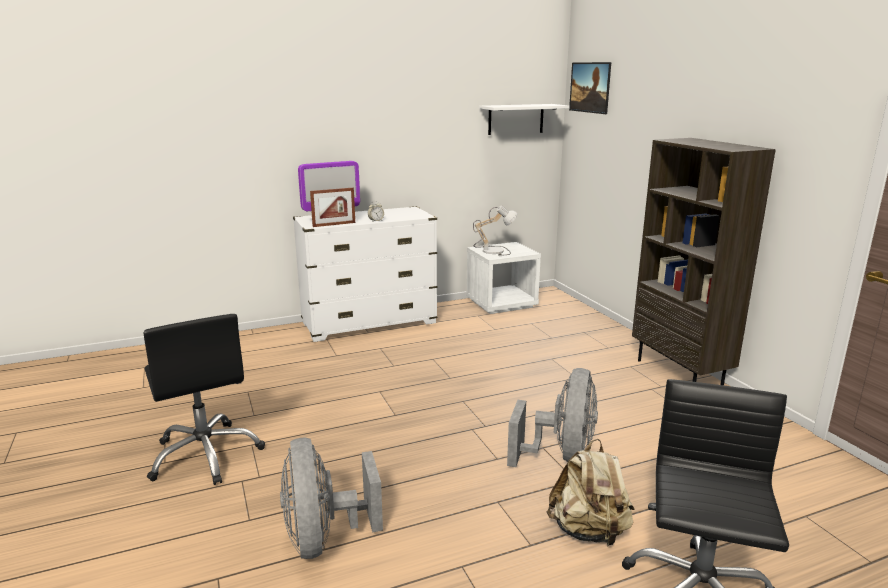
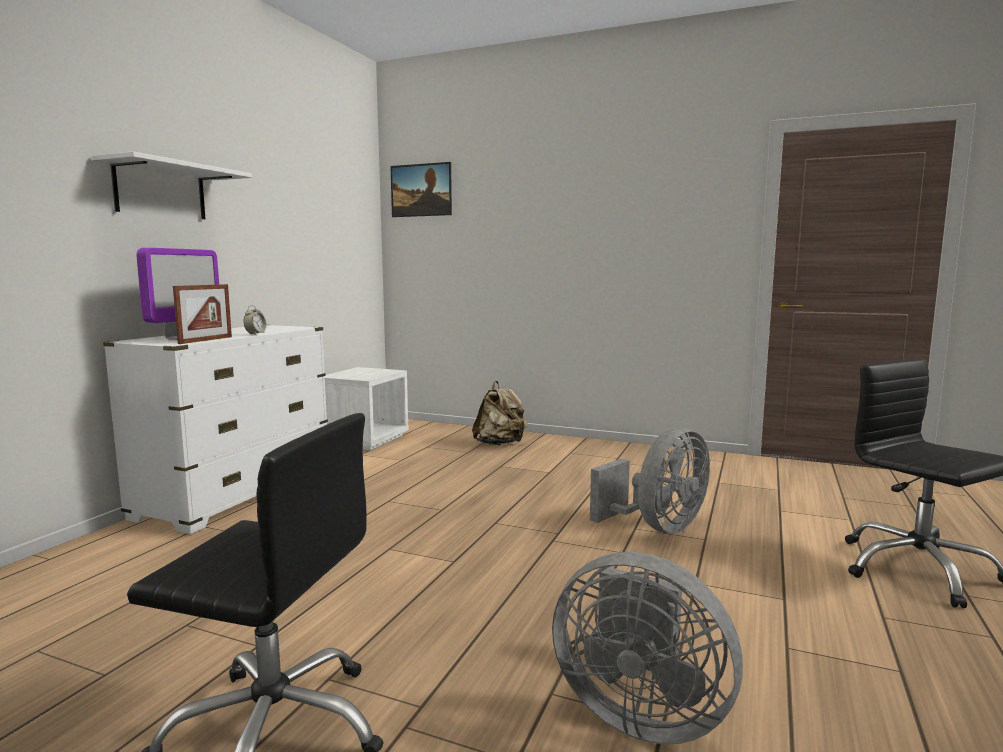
camera: 45 degrees left, 10 degrees down
(494, 250) = (353, 374): table lamp -> none
(516, 119) = (346, 222): white shelf -> white shelf (160, 191)
(561, 455) = (658, 527): grey fan -> grey fan turned 75 degrees clockwise
(589, 531) = (788, 567): beige backpack -> beige backpack (500, 444)
(680, 373) = (610, 447): brown bookcase -> none

